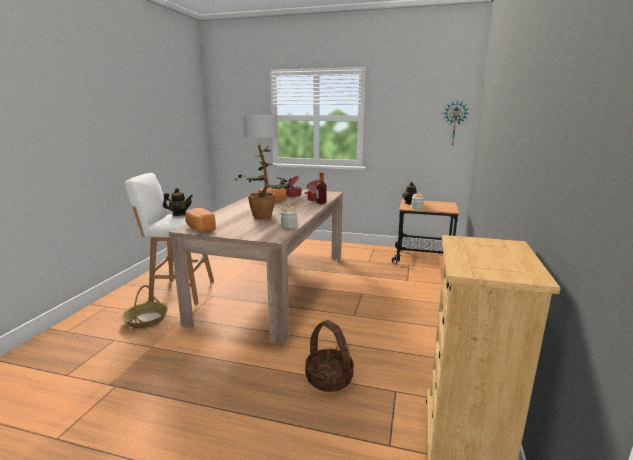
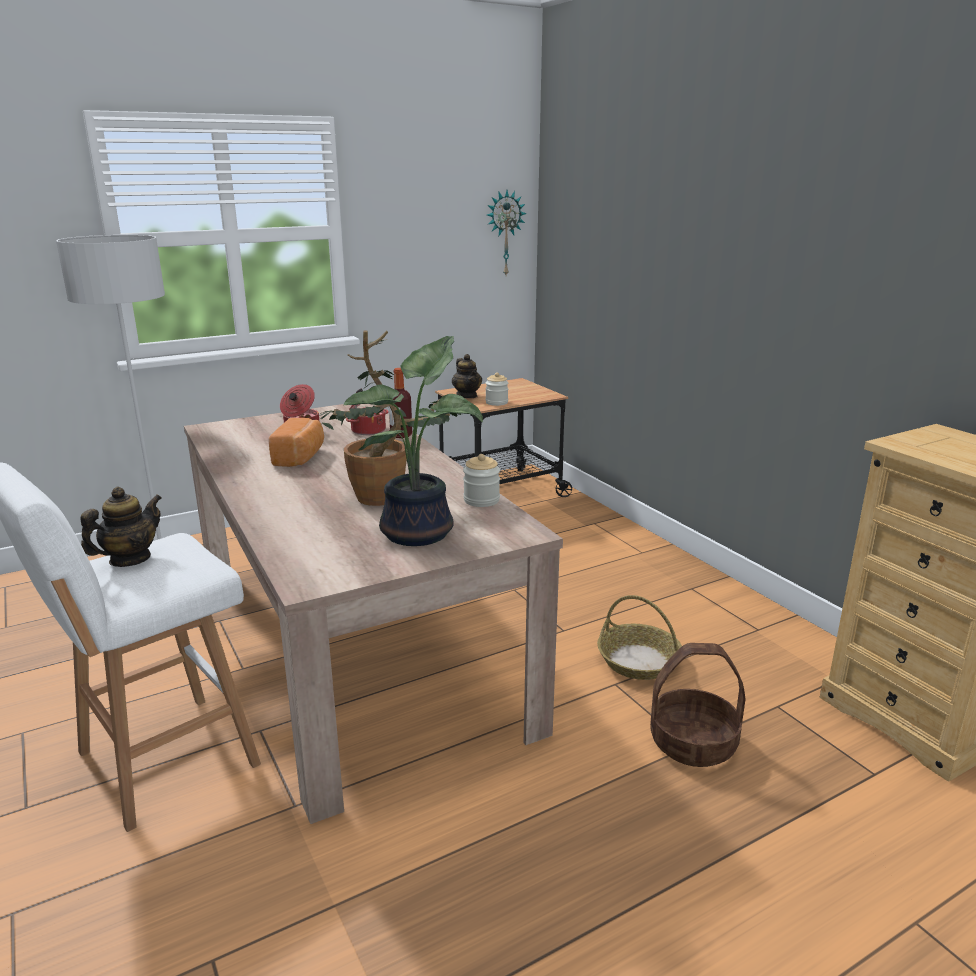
camera: 45 degrees left, 5 degrees up
(146, 319) = (201, 867): basket -> basket (638, 661)
(200, 228) = (333, 570): bread -> none
(246, 228) = (421, 532): none -> potted plant

